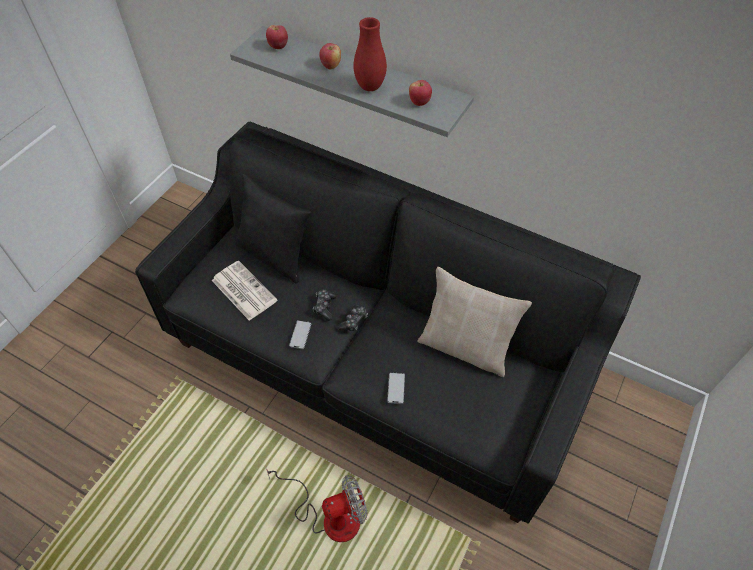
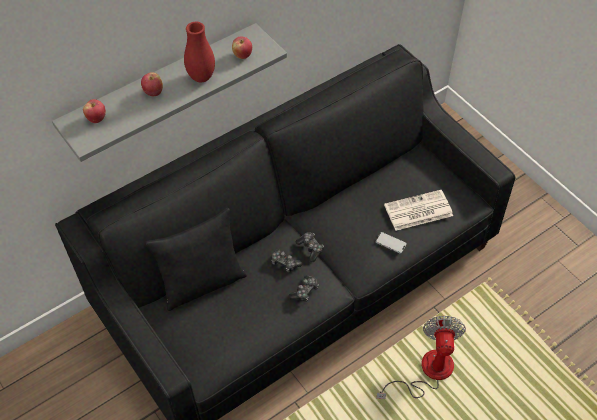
camera: 65 degrees left, 0 degrees up
(243, 290) = (230, 320): newspaper -> newspaper (417, 211)
(300, 335) = (304, 291): phone -> game controller
(465, 347) = (375, 184): beige pillow -> none

